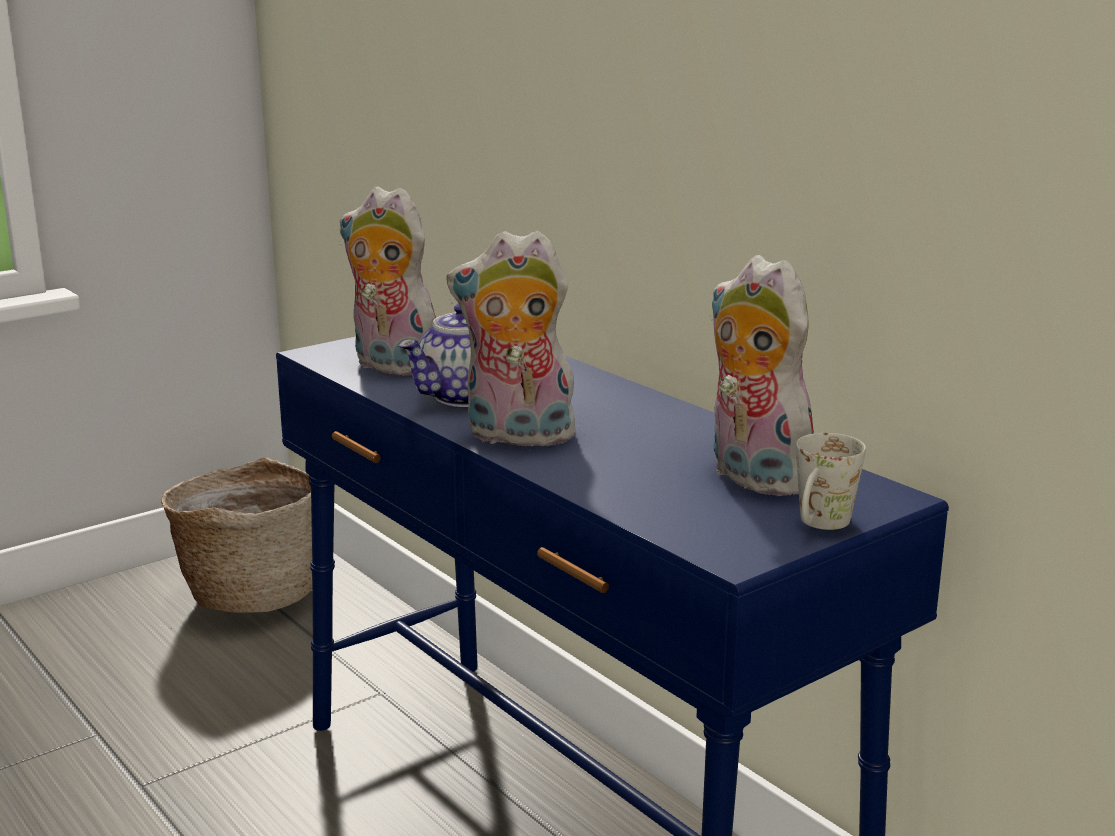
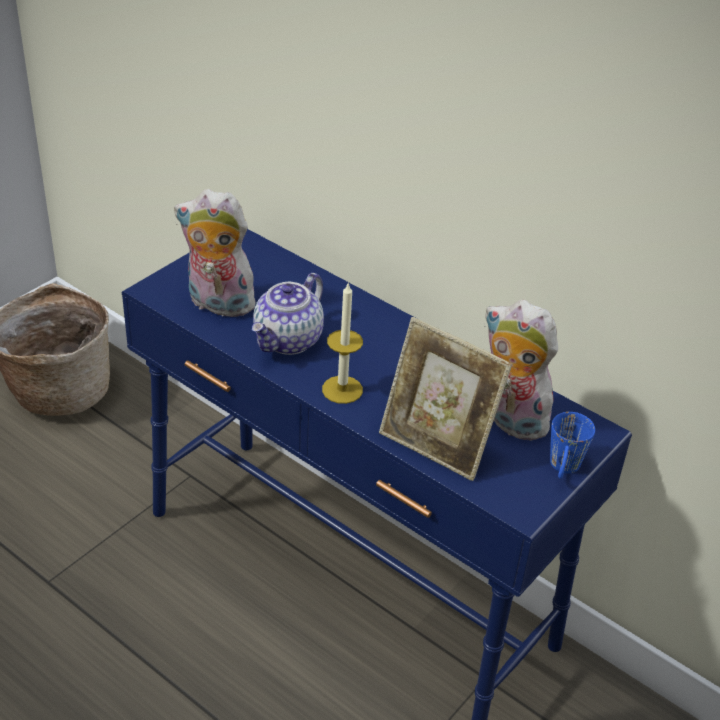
camera: 15 degrees left, 20 degrees up
(516, 437) = (342, 389): plush toy -> candle
(628, 491) = (436, 445): none -> picture frame
(820, 526) = (563, 470): white mug -> blue mug

